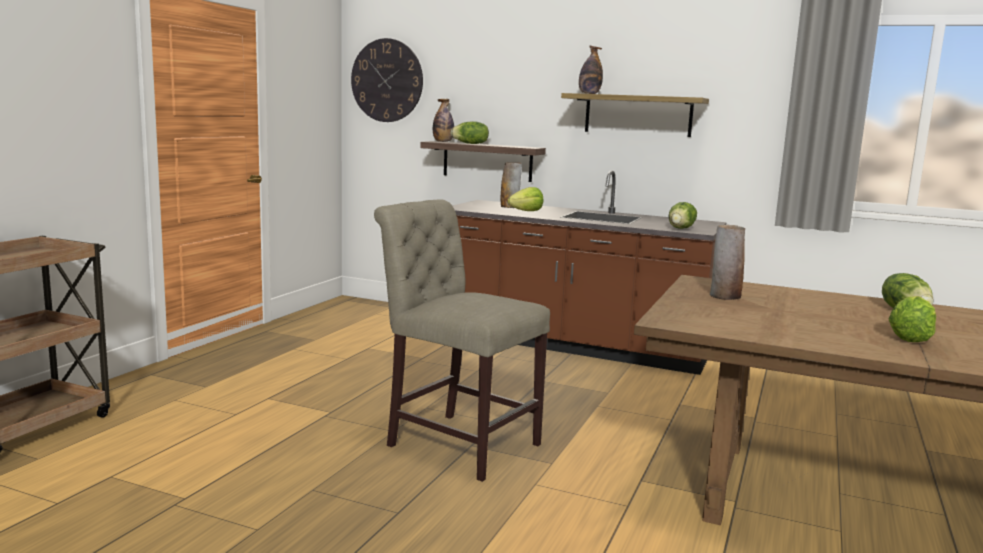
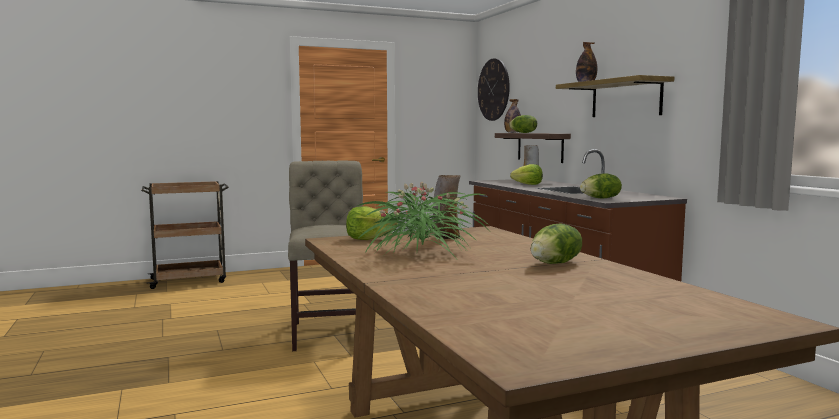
camera: 45 degrees right, 5 degrees down
(799, 321) = (420, 253): none -> potted plant
(910, 338) = (452, 272): lettuce -> lettuce (368, 238)

